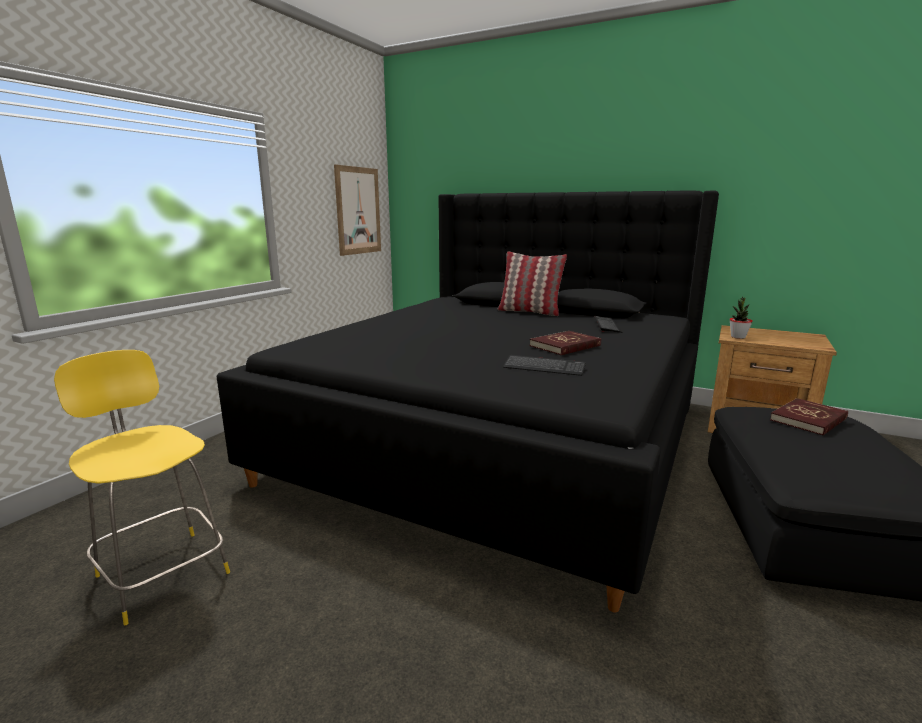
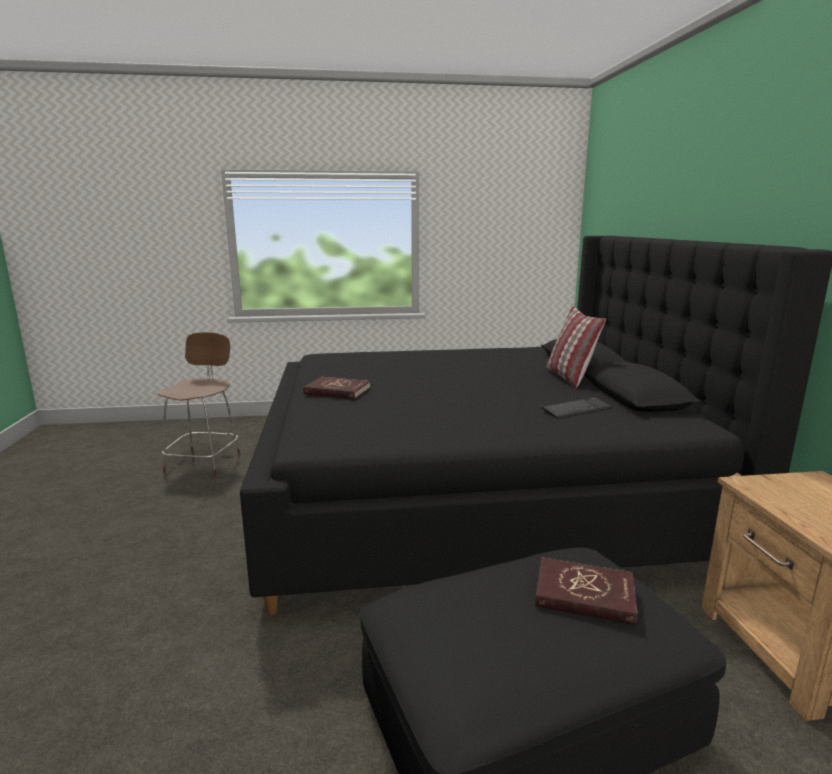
camera: 55 degrees right, 0 degrees up
(161, 572) = (204, 462): yellow chair -> brown chair
(358, 211) = (527, 249): picture -> none
(544, 367) = (376, 414): keyboard -> none
(565, 346) = (456, 408): red book -> red book (337, 391)
(738, 337) = (764, 486): potted plant -> none

